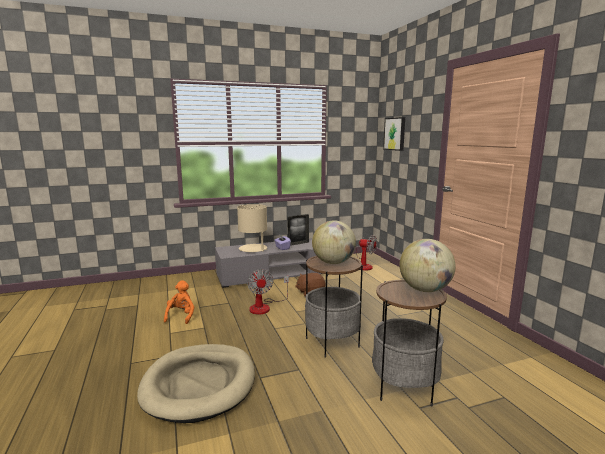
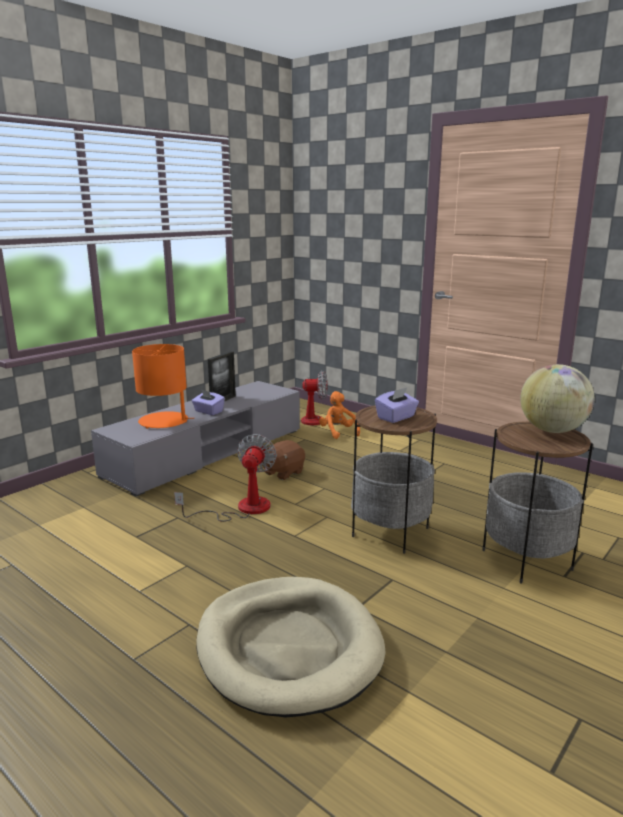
camera: 30 degrees left, 5 degrees up
(181, 316) = (123, 559): orange plush toy -> orange plush toy (338, 432)
(253, 249) = (164, 421): beige table lamp -> orange table lamp
(264, 307) = (242, 509): fan -> fan turned 120 degrees counterclockwise
(333, 262) = (396, 417): globe -> purple tissue box
(395, 134) = (334, 217): picture -> none

